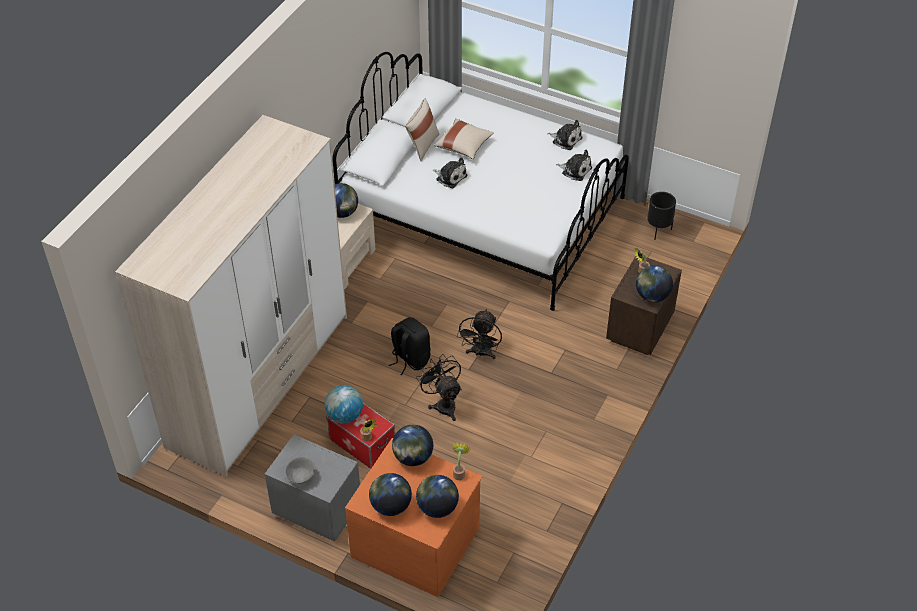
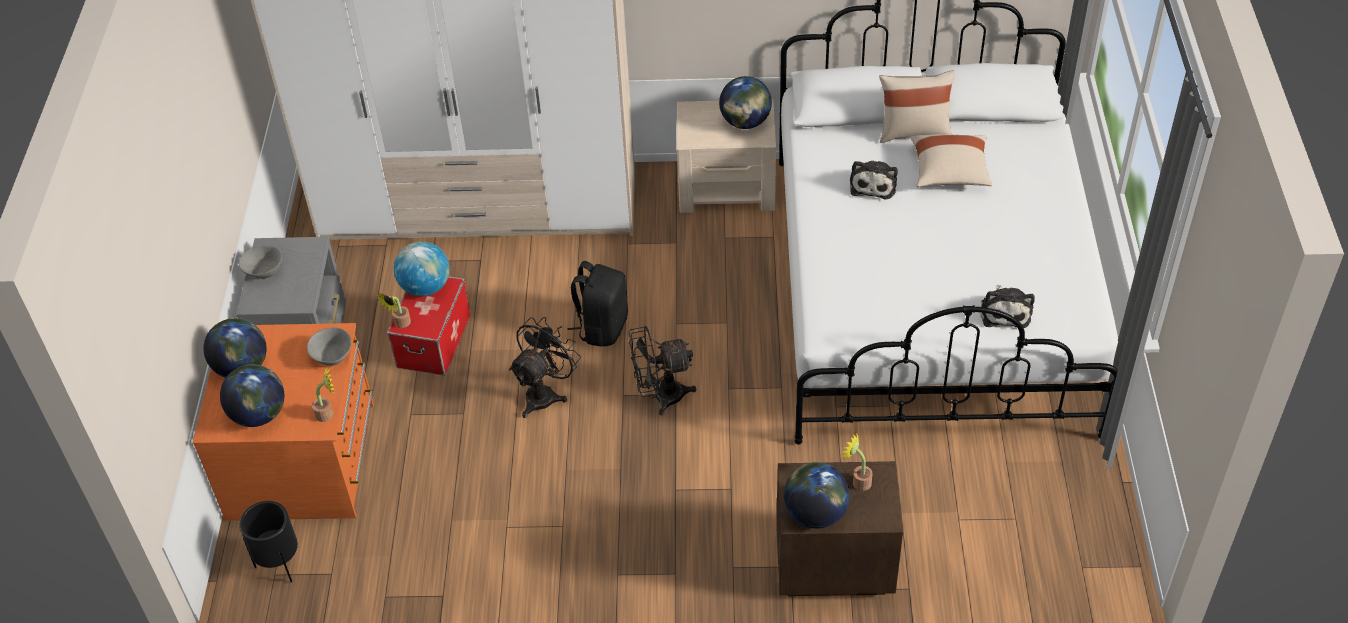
camera: 65 degrees right, 0 degrees up
(413, 457) = (332, 356): globe -> grey bowl
(565, 139) = (1064, 275): plush toy -> none
(658, 231) = (1067, 511): black planter -> black planter (279, 564)

